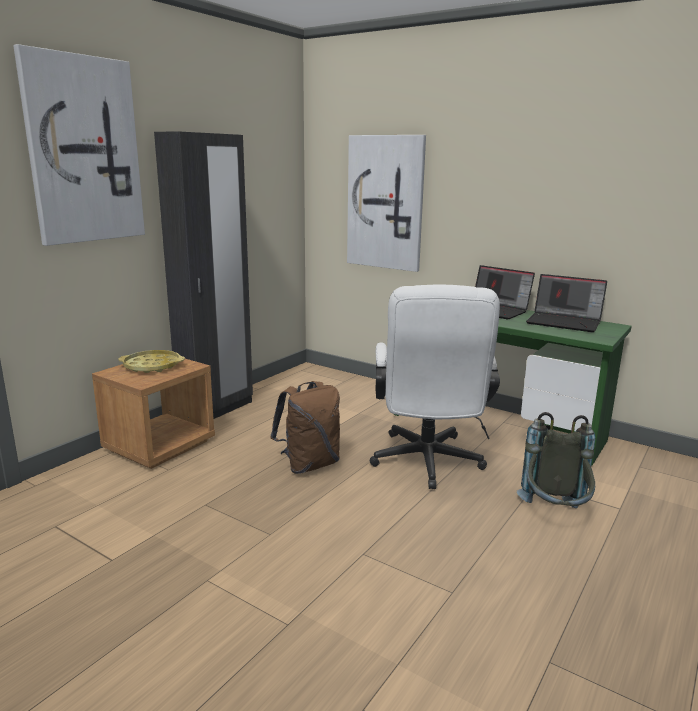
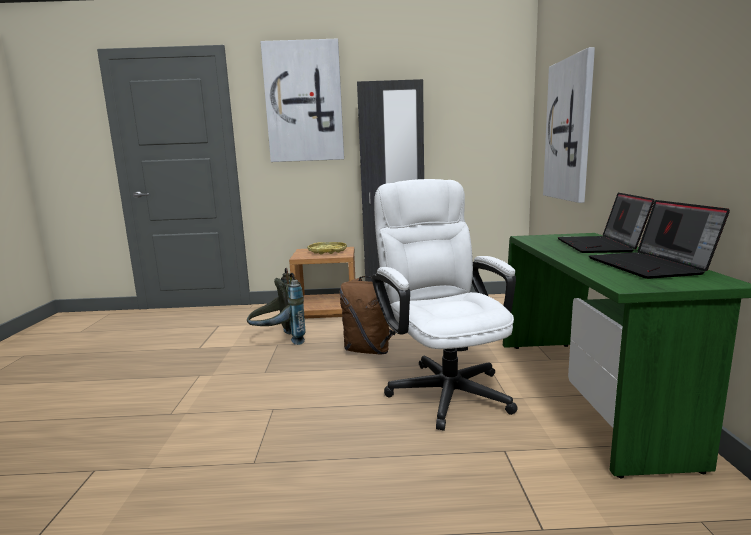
camera: 55 degrees right, 5 degrees down
(427, 464) = (443, 387): white office chair -> white office chair turned 105 degrees clockwise
(554, 515) = (451, 481): grey backpack -> grey backpack (278, 341)

